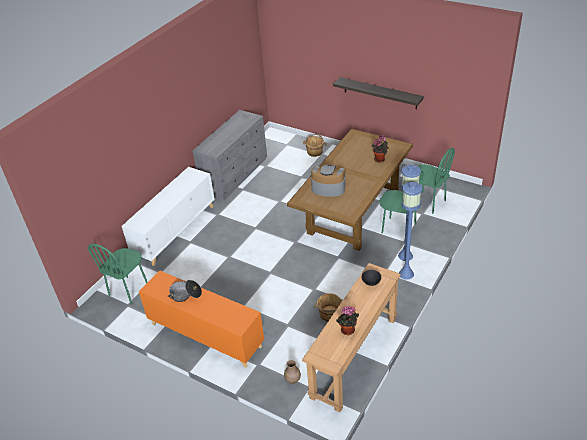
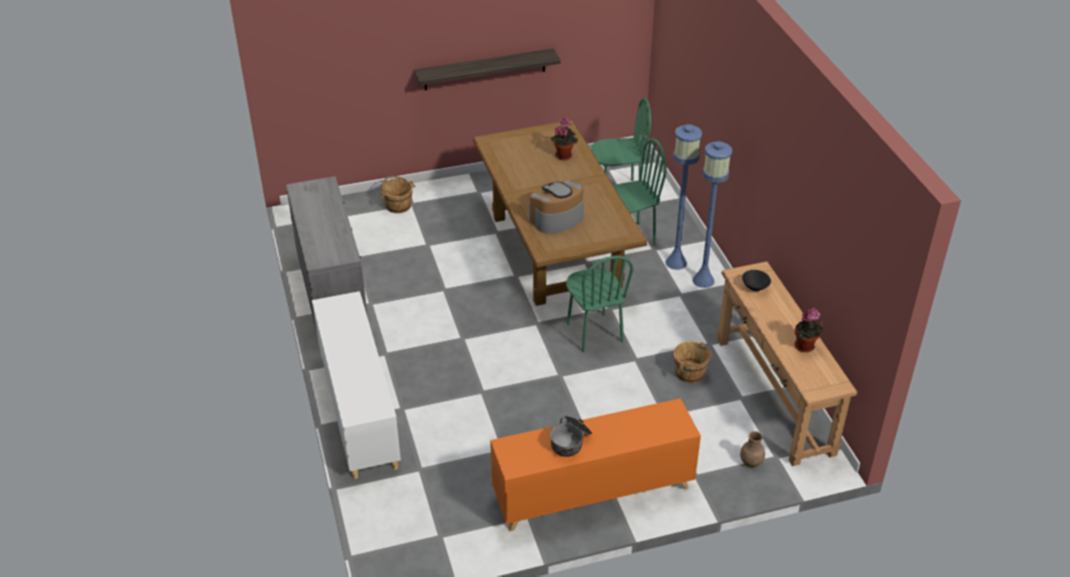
camera: 50 degrees left, 0 degrees up
(129, 290) = (412, 519): green chair -> green chair (594, 332)

